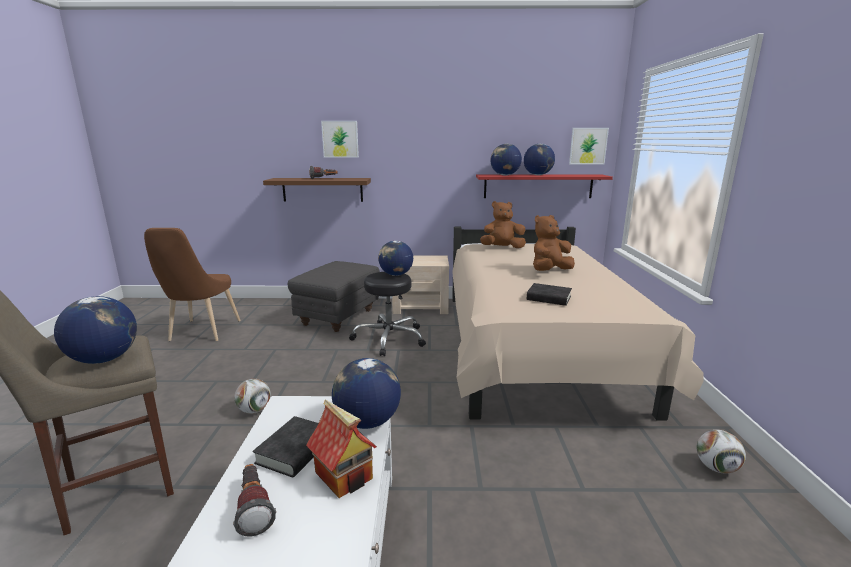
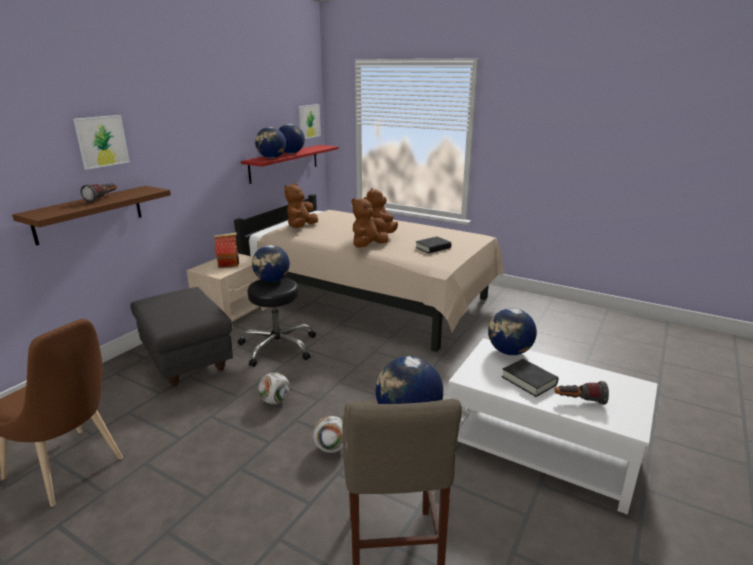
camera: 60 degrees left, 5 degrees up
(345, 475) = (561, 369): toy house -> toy house (229, 263)
(498, 275) = (368, 246): none -> brown plush toy
(716, 468) = (530, 305): football -> football (275, 401)

